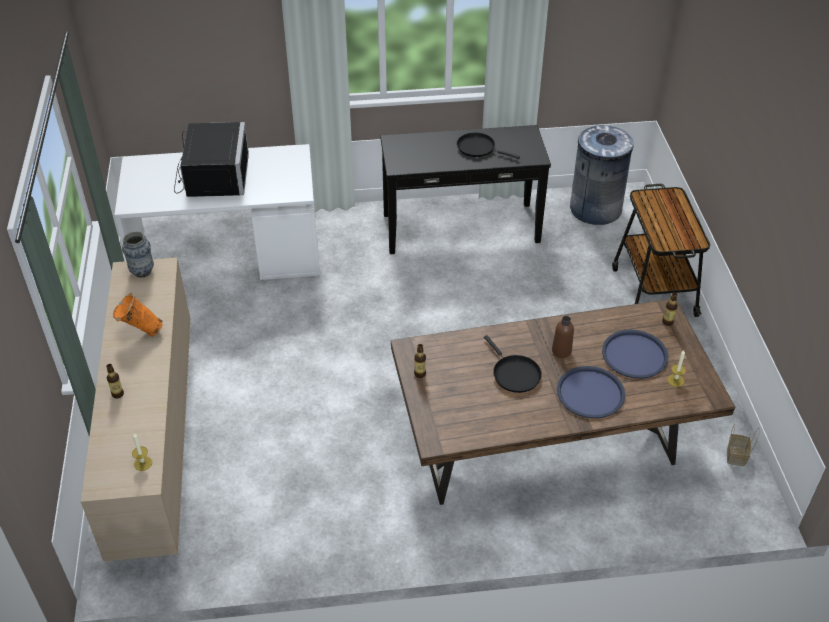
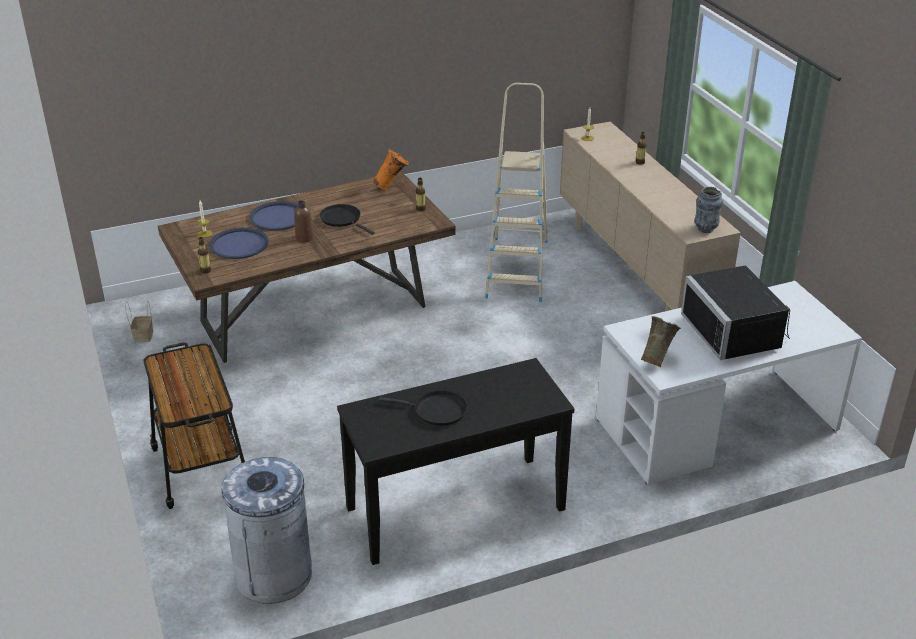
camera: 165 degrees right, 10 degrees down
(140, 333) = (660, 193): orange vase -> orange vase (391, 187)
(291, 477) = (517, 268): none -> beige step ladder
(293, 165) = (657, 360): none -> beige vase

